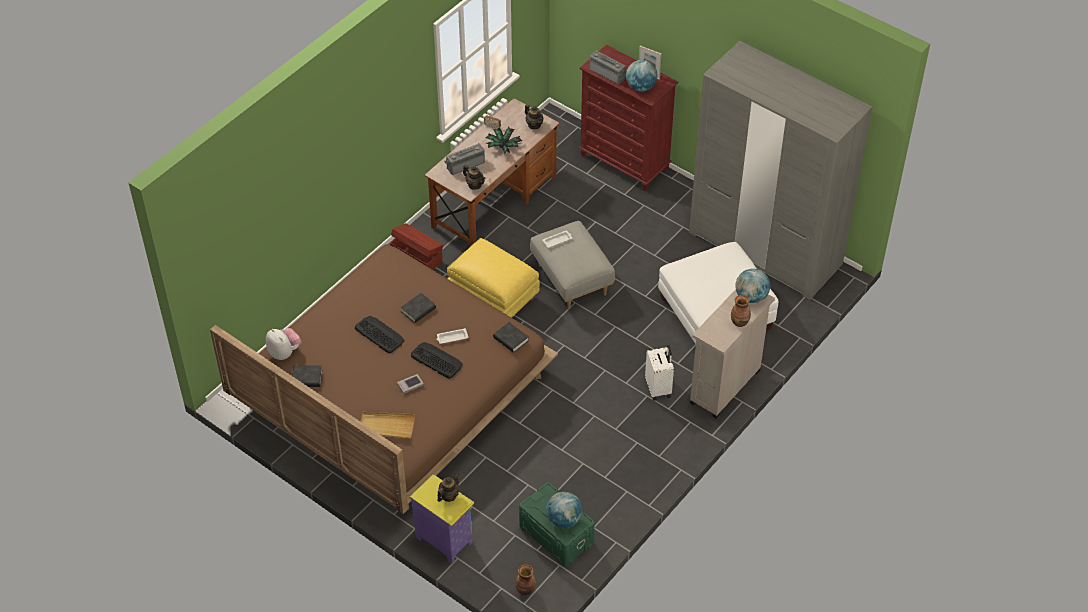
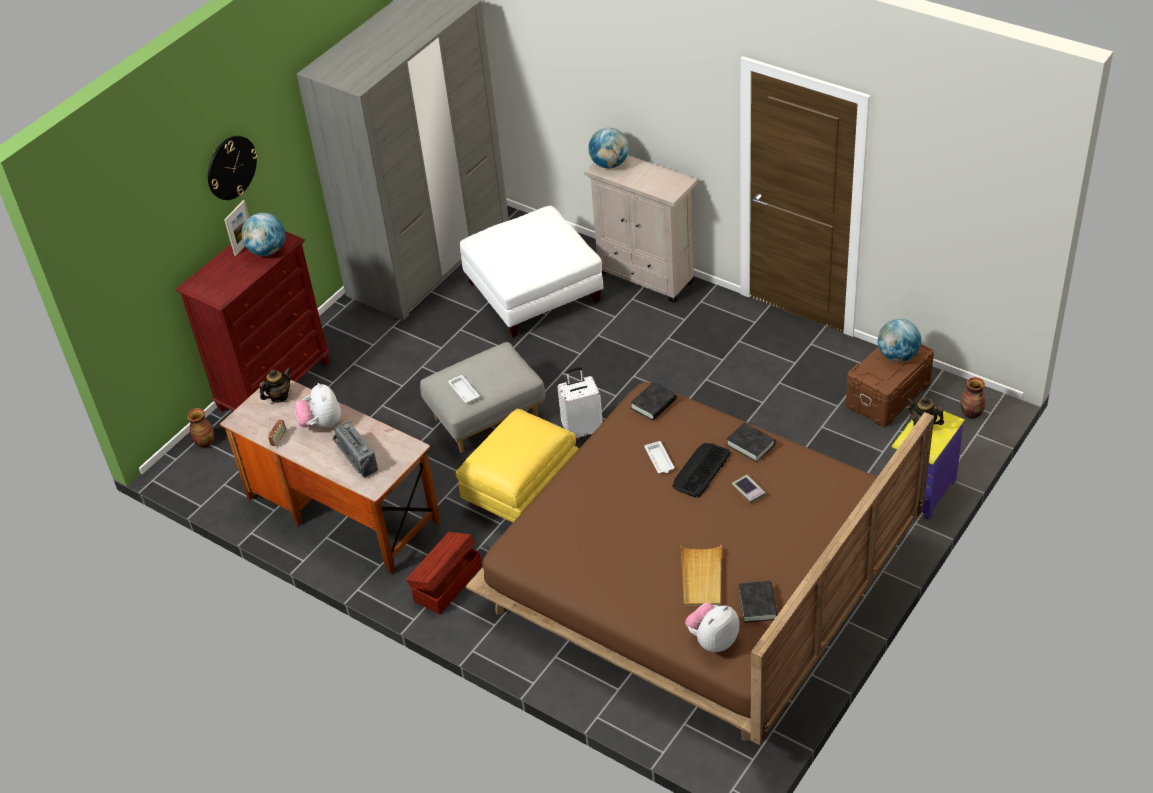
camera: 90 degrees left, 5 degrees down
(379, 334) = (664, 536): keyboard -> none
(386, 426) = (823, 506): beige tray -> beige tray (701, 578)
(418, 310) = (614, 500): black book -> black book (750, 445)
(474, 185) = (398, 444): teapot -> none
(503, 147) = (322, 423): potted plant -> plush toy
(556, 535) = (888, 395): green storage box -> brown storage box
(608, 73) = (236, 281): radio -> none
(659, 388) = (655, 329): white suitcase -> white suitcase (582, 430)
(673, 33) = (231, 167): none -> wall clock
(740, 322) = (649, 170): vase -> vase (205, 442)

